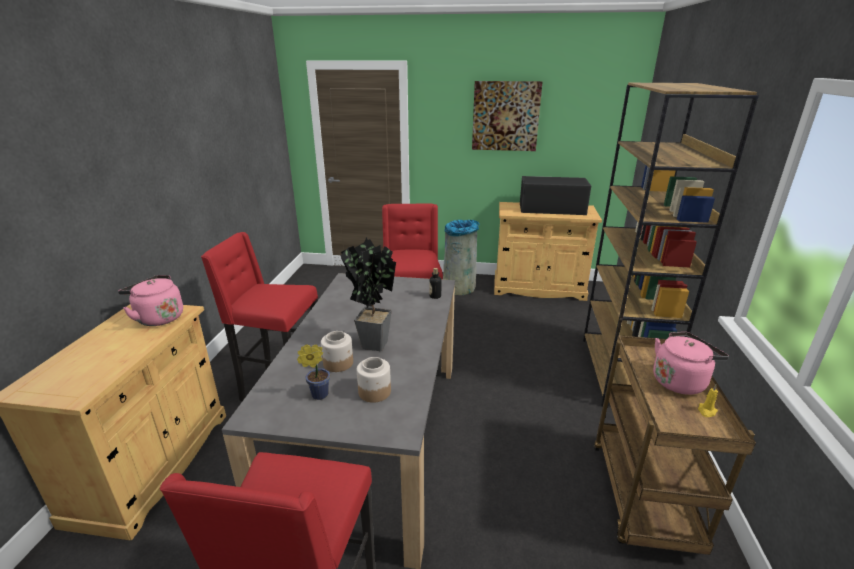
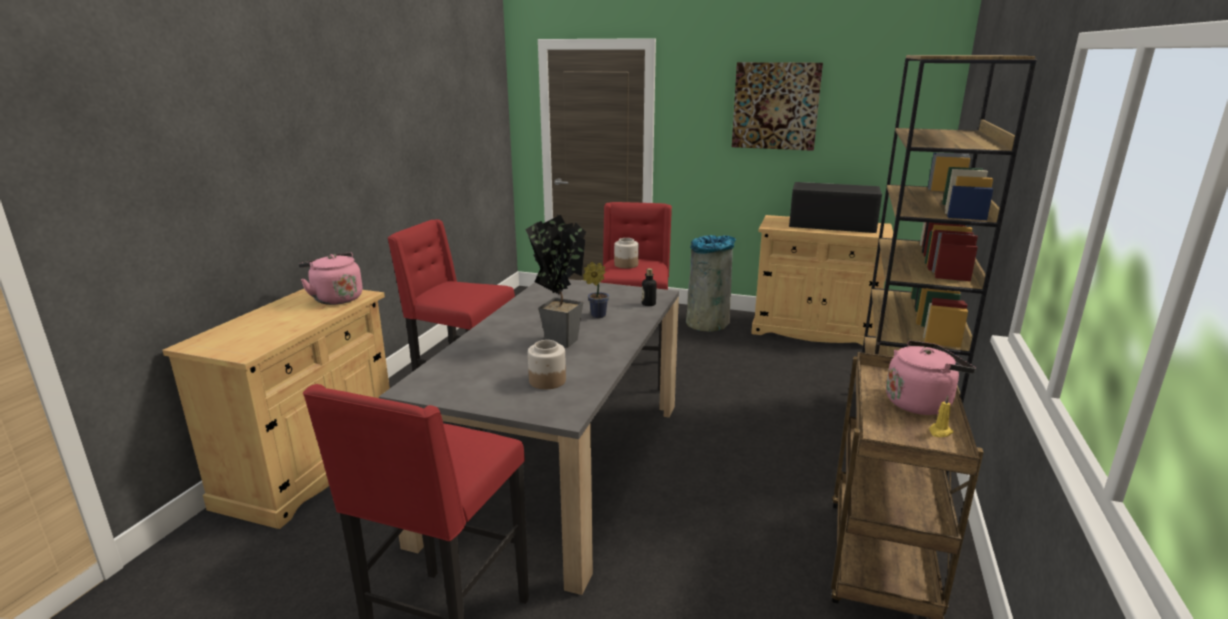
camera: 10 degrees right, 5 degrees down
(317, 395) = (485, 378): potted plant -> potted plant (596, 315)
(338, 363) = (516, 354): jar -> jar (626, 265)

